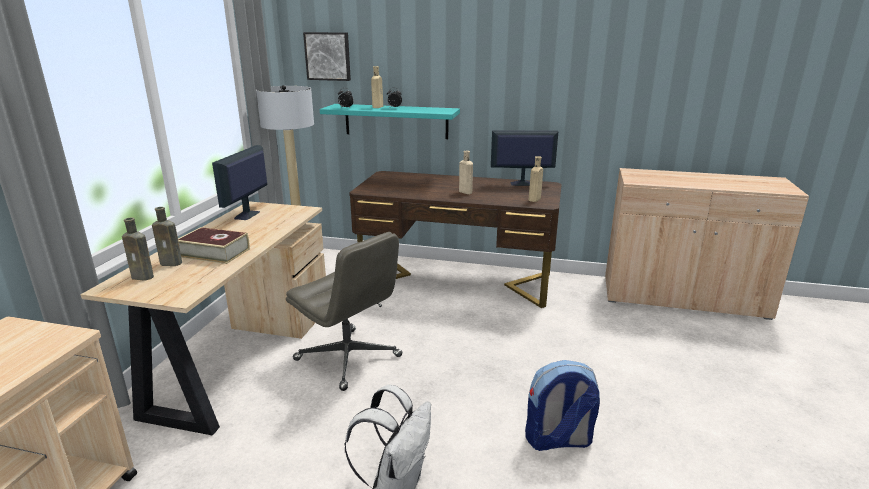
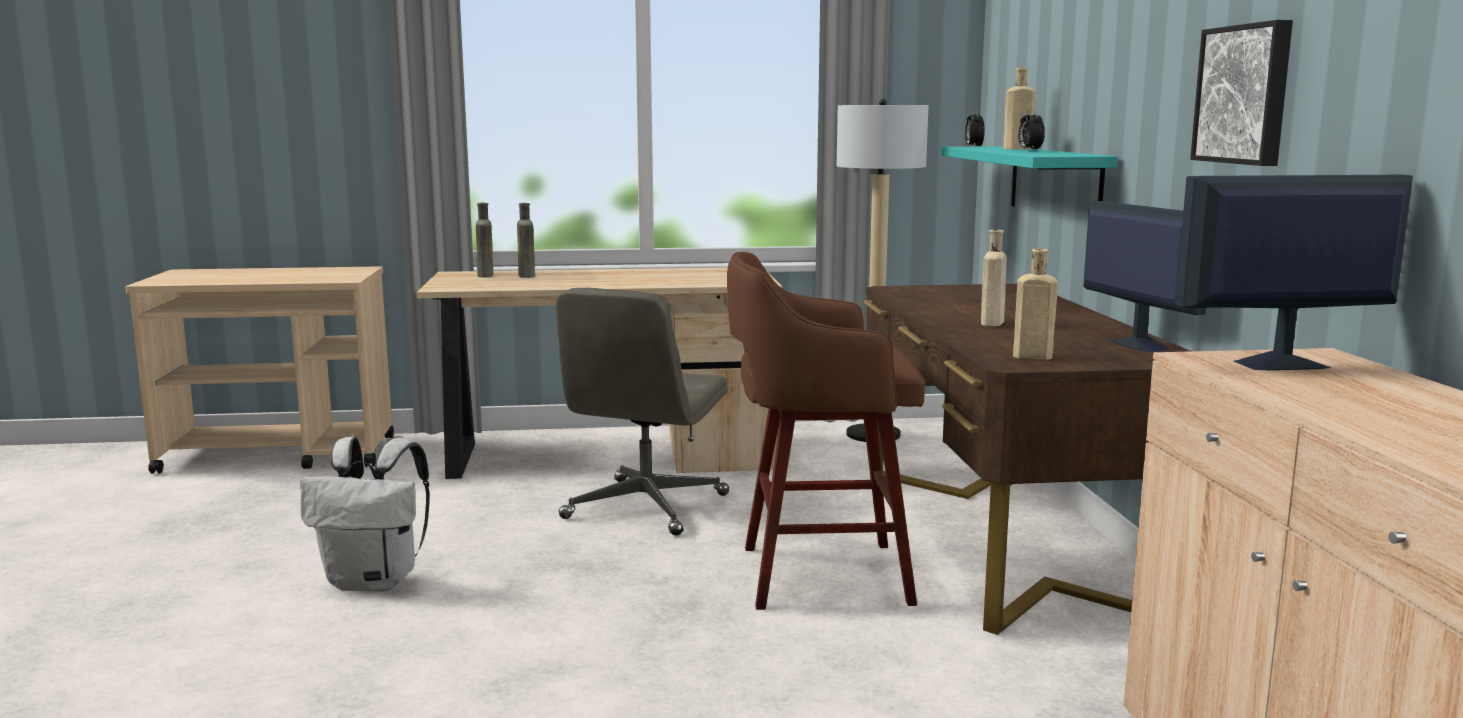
camera: 70 degrees right, 10 degrees down
(214, 252) = (567, 280): book -> none
(246, 215) = (706, 272): monitor -> monitor (1279, 364)
(328, 56) = (1011, 57): picture -> picture (1245, 94)
(472, 329) = (818, 575): none -> brown stool
(558, 441) = (501, 685): backpack -> none

